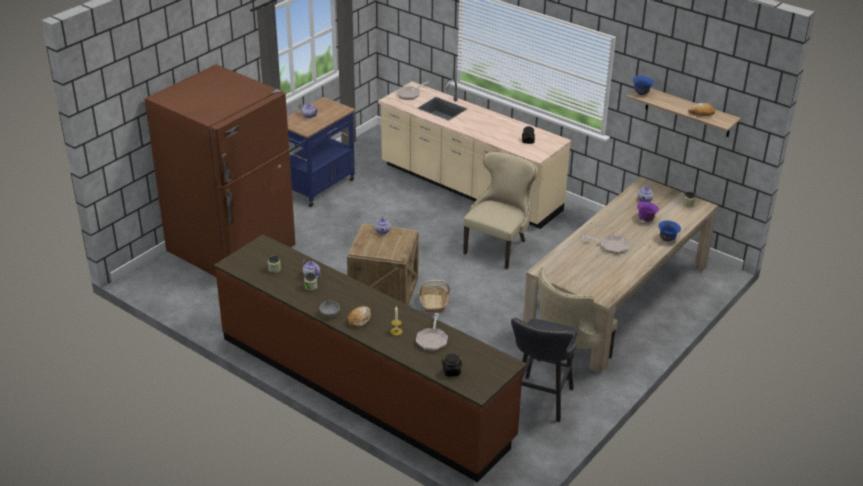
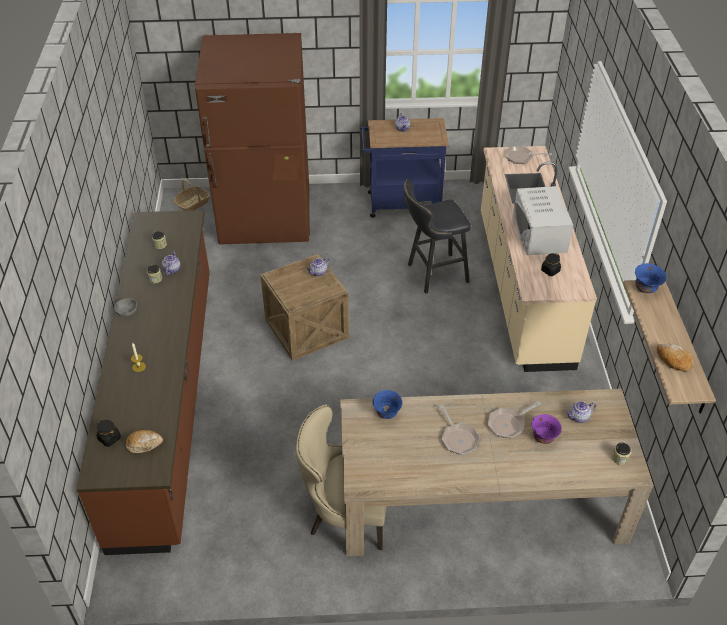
camera: 50 degrees right, 10 degrees up
(359, 319) = (135, 334): bread -> bread (144, 444)
(432, 339) = (147, 397): frying pan -> frying pan (508, 424)
(433, 303) = (325, 370): basket -> basket (193, 203)
(490, 127) = (539, 233): none -> white microwave
(498, 247) = (458, 361): beige chair -> none
(539, 404) = (254, 535): black stool -> black stool (431, 275)
(667, 239) = (528, 477): blue bowl -> blue bowl (387, 414)

